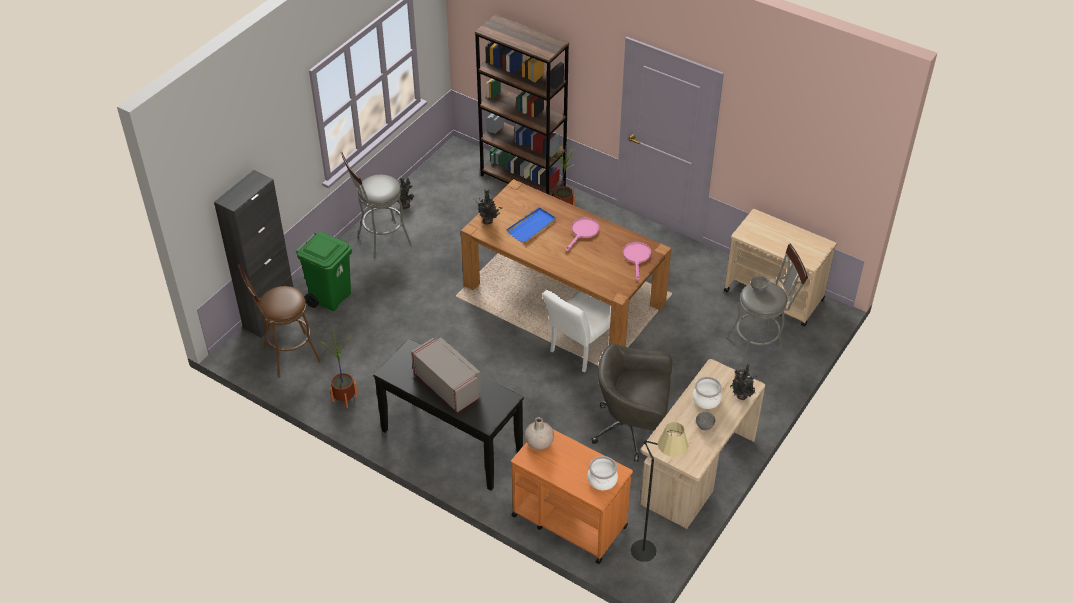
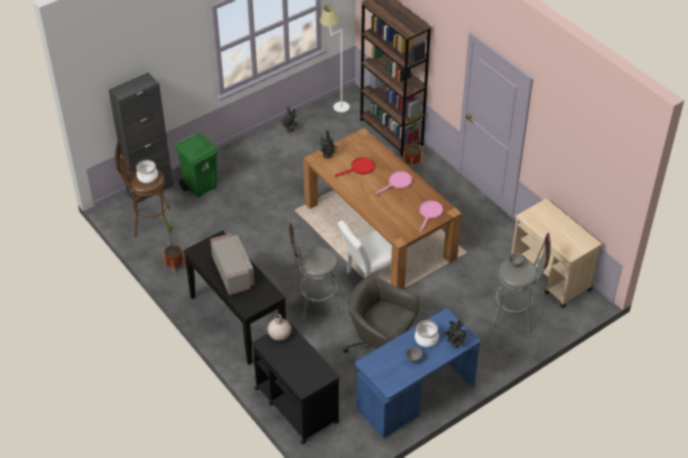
camera: 20 degrees right, 0 degrees up
(380, 242) = (257, 154): grey stool -> grey stool (314, 304)
(442, 164) = (334, 104): none -> white floor lamp
(532, 226) = (359, 168): blue tray -> red frying pan
(568, 520) = (296, 404): orange cart -> black cart
(602, 480) = (313, 377): cooking pot -> cooking pot (148, 177)
(652, 544) = (351, 442): black floor lamp -> none
(697, 471) = (415, 396): beige desk -> blue desk

